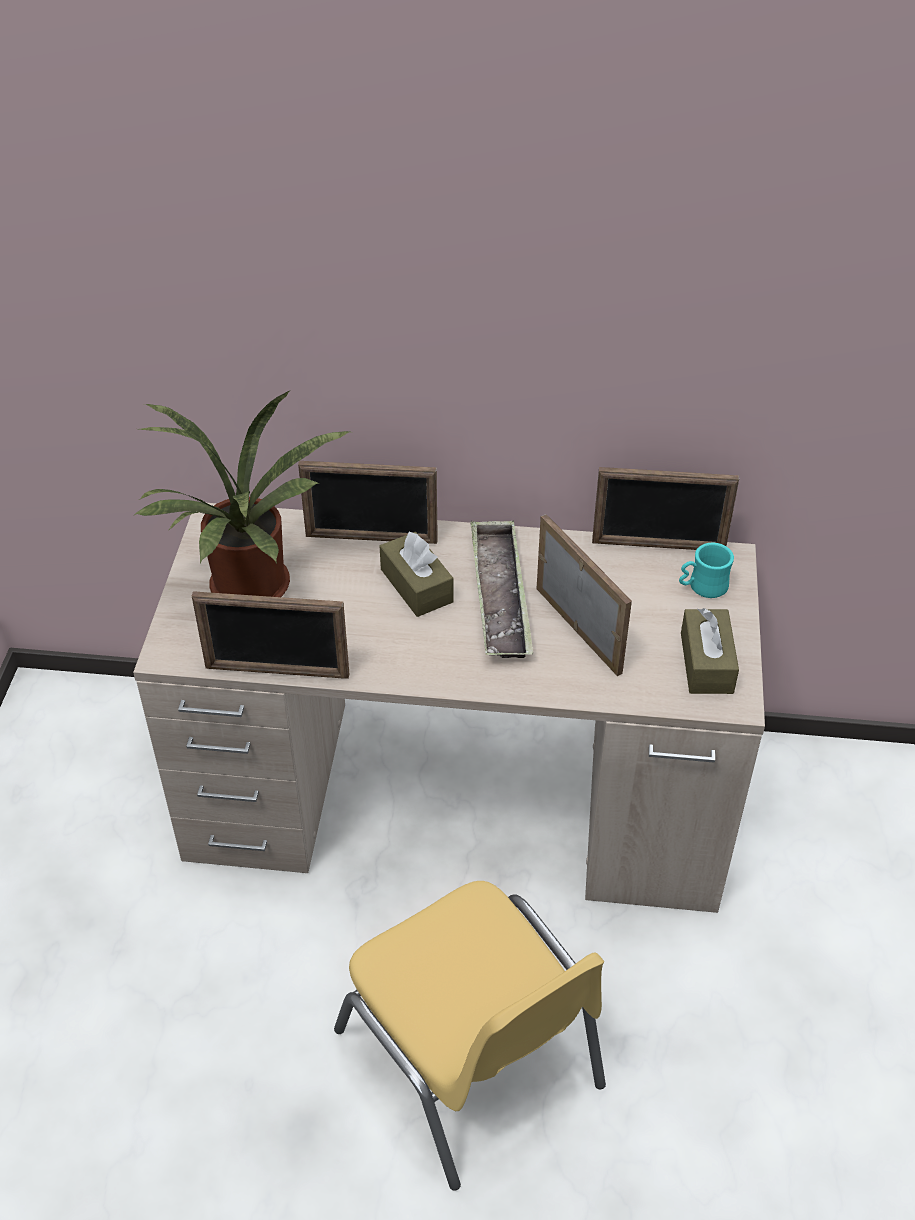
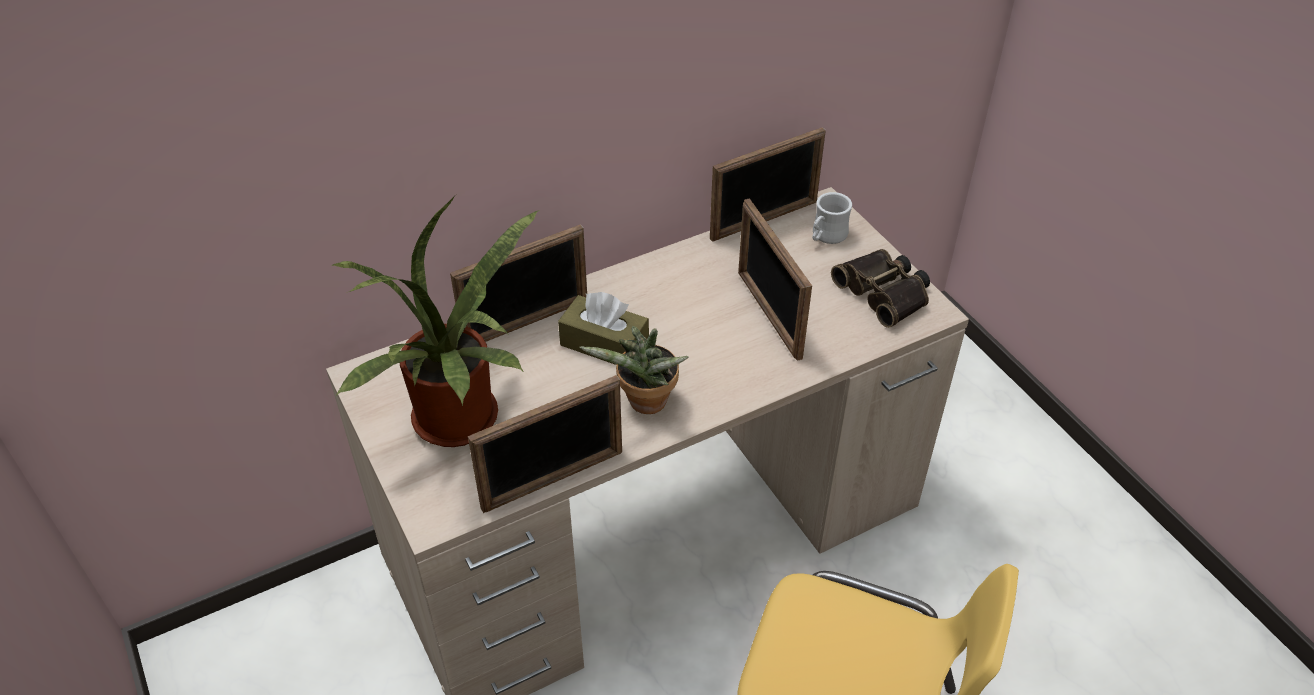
camera: 35 degrees left, 0 degrees up
(401, 650) = (644, 405): none -> potted plant
(500, 596) = (681, 318): tray -> none
(579, 629) = (768, 314): picture frame -> picture frame turned 135 degrees counterclockwise
(702, 587) = (826, 236): turquoise mug -> white mug
(706, 663) = (885, 292): brown tissue box -> binoculars

